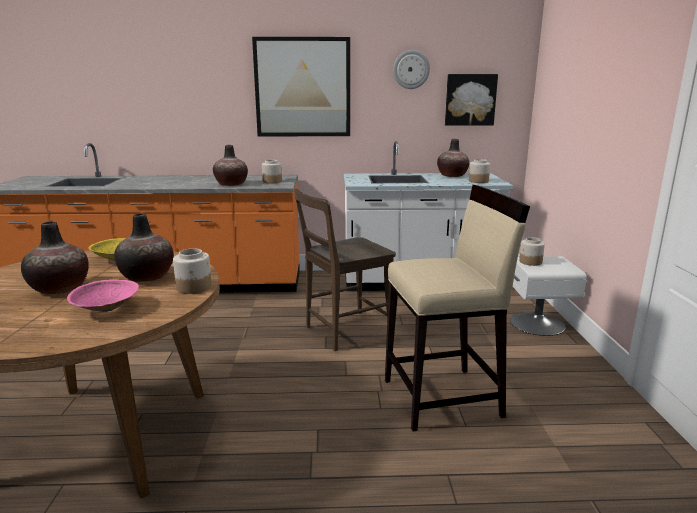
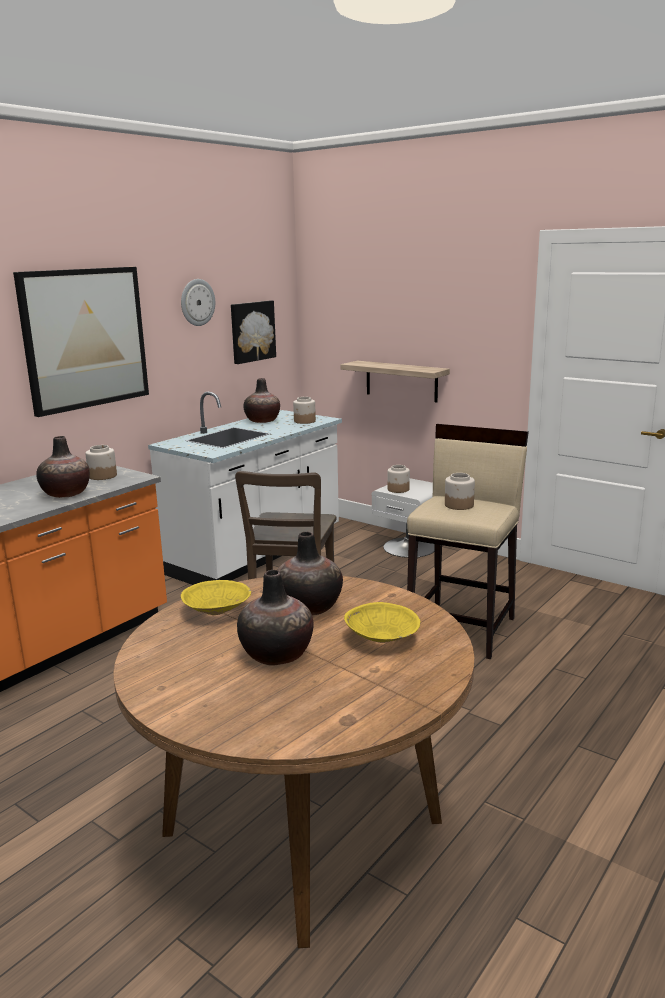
camera: 50 degrees left, 0 degrees up
(106, 309) = (383, 639): pink bowl -> yellow bowl
(194, 287) = (377, 592): jar -> jar (459, 505)
(576, 157) = (401, 381): none -> shelf

